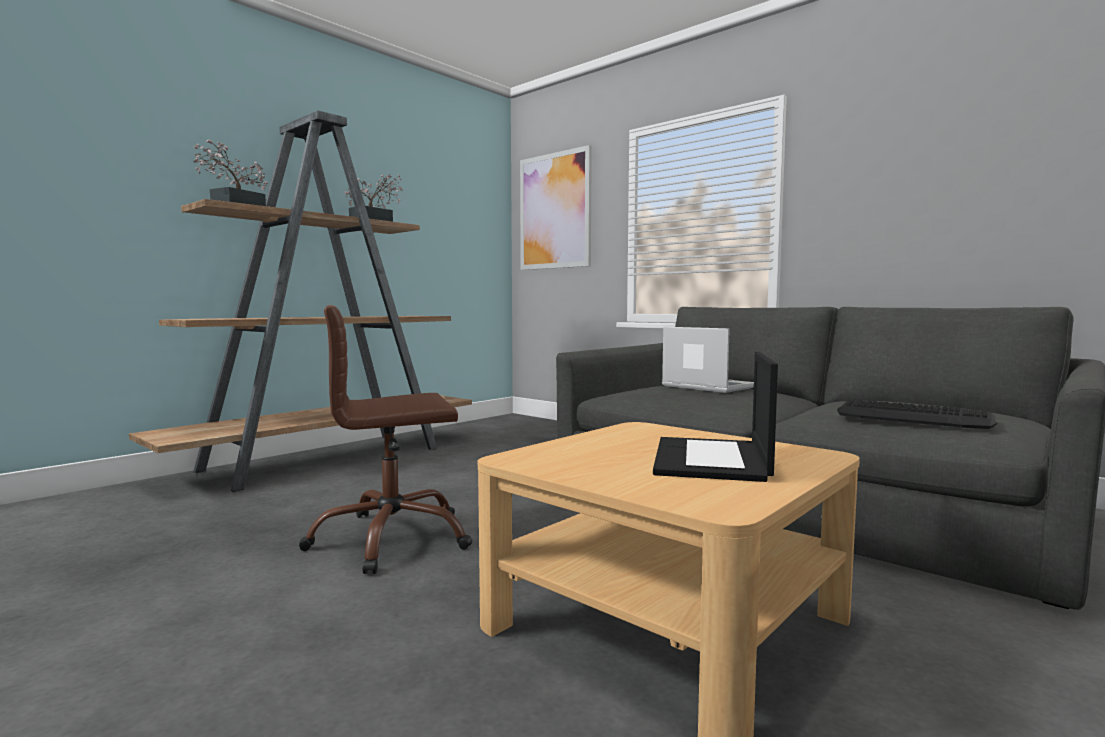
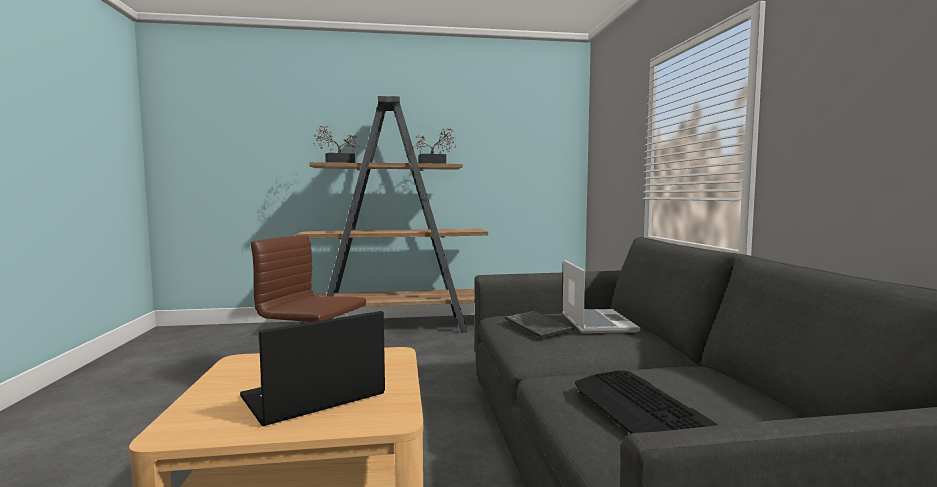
camera: 40 degrees right, 0 degrees up
(555, 211) = (608, 138): picture -> none
(674, 394) = (539, 326): none -> keyboard

